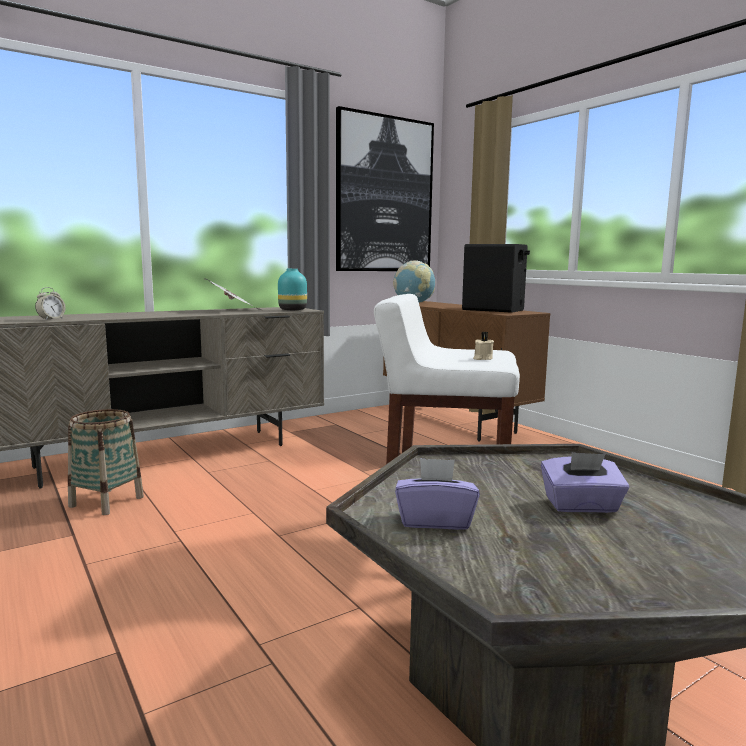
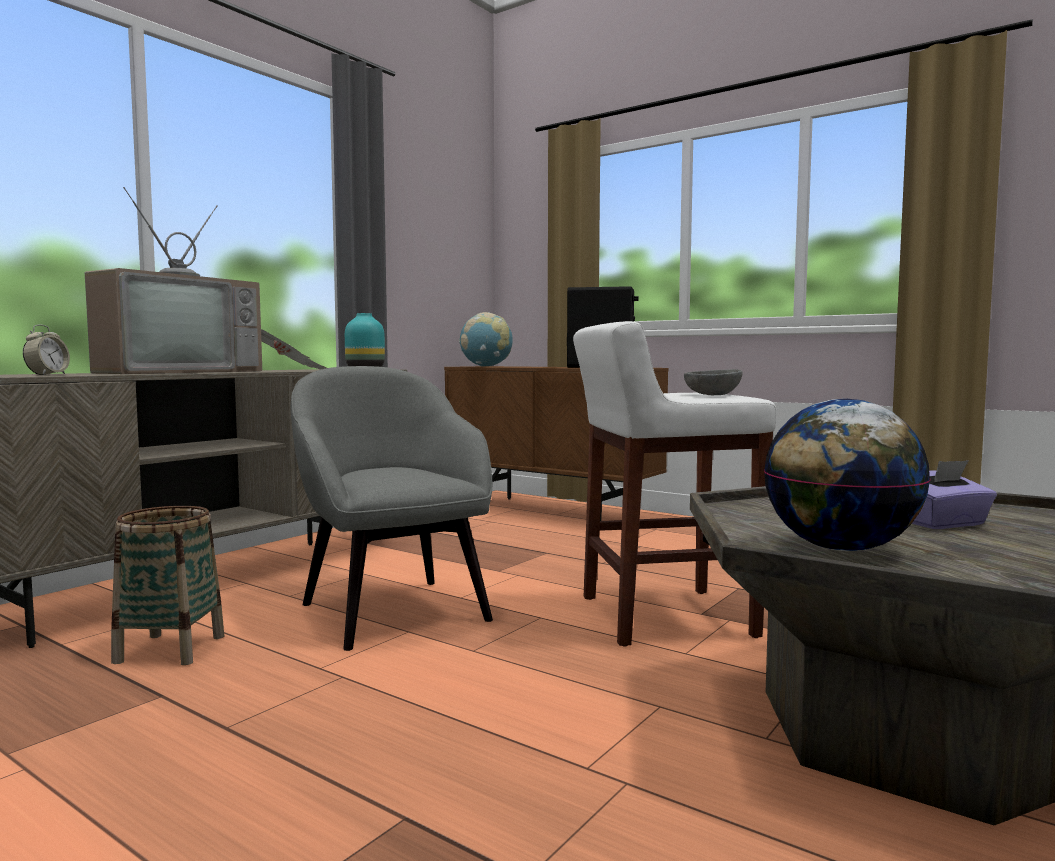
camera: 20 degrees left, 5 degrees down
(145, 314) = (176, 372): none -> television
(259, 494) = (392, 610): none -> grey armchair
(384, 195) = (438, 231): picture -> none
(435, 520) = (839, 548): purple tissue box -> globe
(482, 358) = (712, 395): beige candle -> grey bowl

